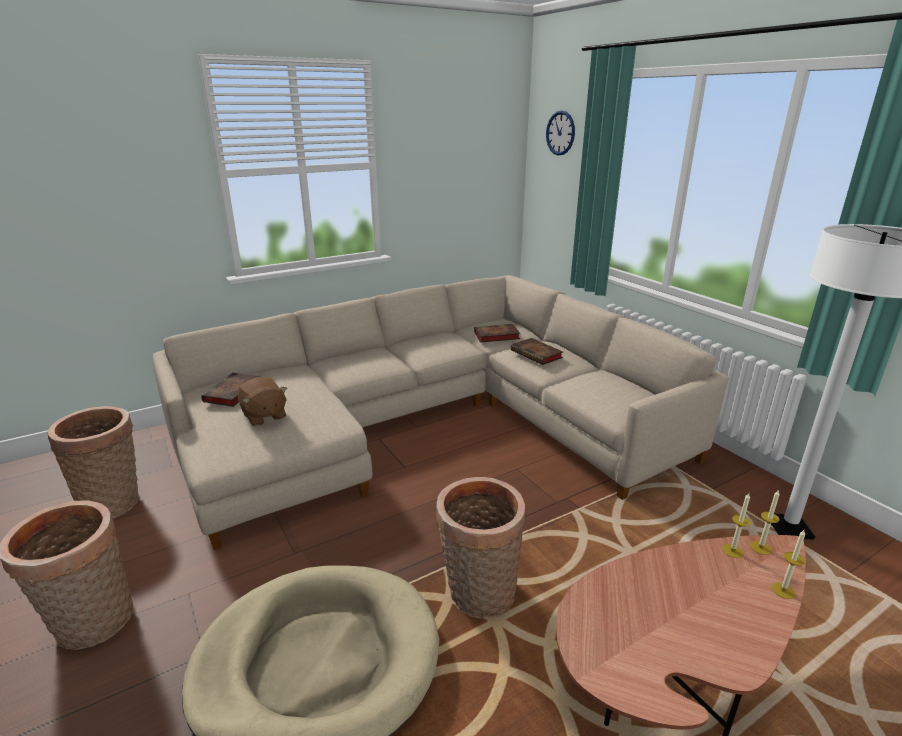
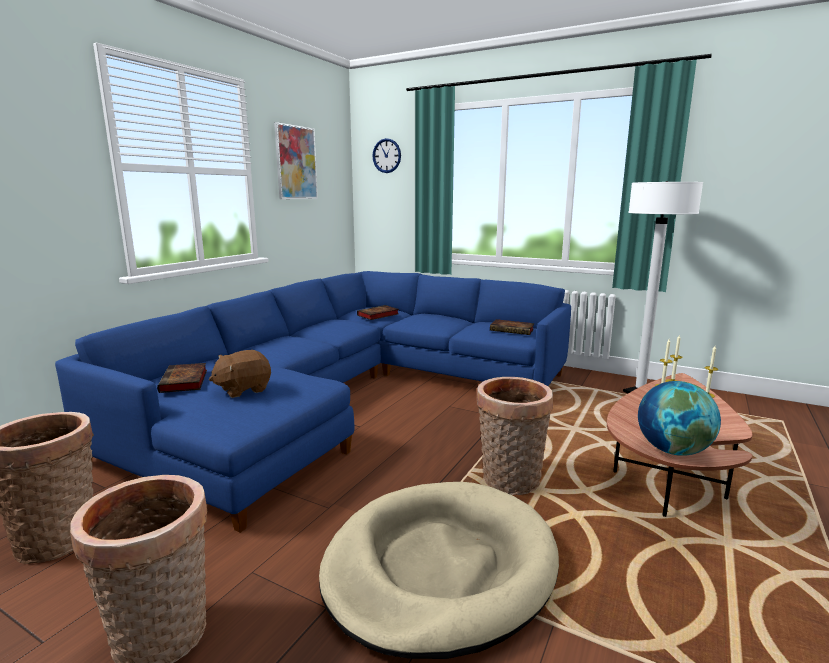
camera: 30 degrees left, 10 degrees down
(264, 416) = (243, 389): brown plush toy -> brown plush toy turned 120 degrees clockwise
(429, 423) = (348, 396): beige sofa -> blue sofa
(439, 147) = (296, 163): none -> picture
(537, 354) = (425, 319): book -> book (513, 330)
(601, 661) = (673, 450): none -> globe

